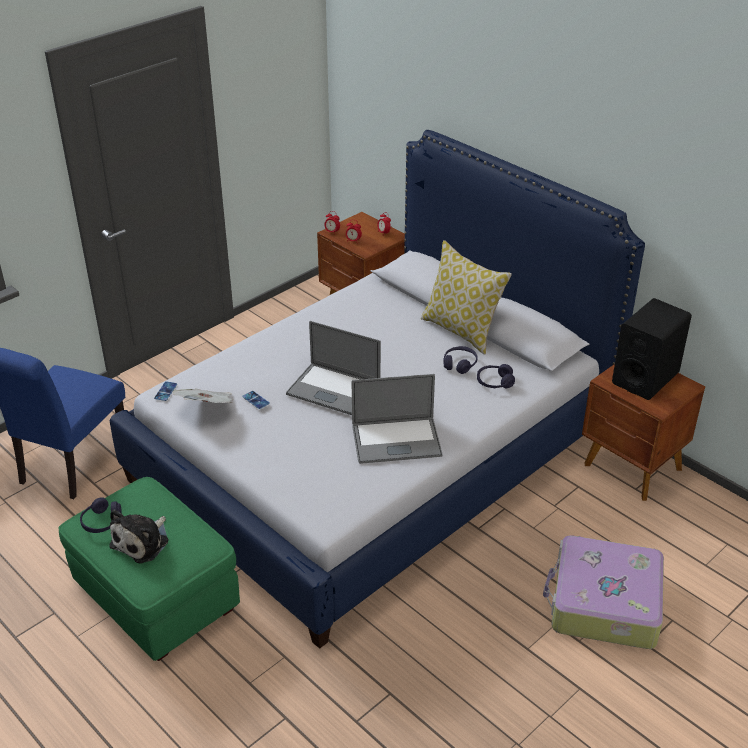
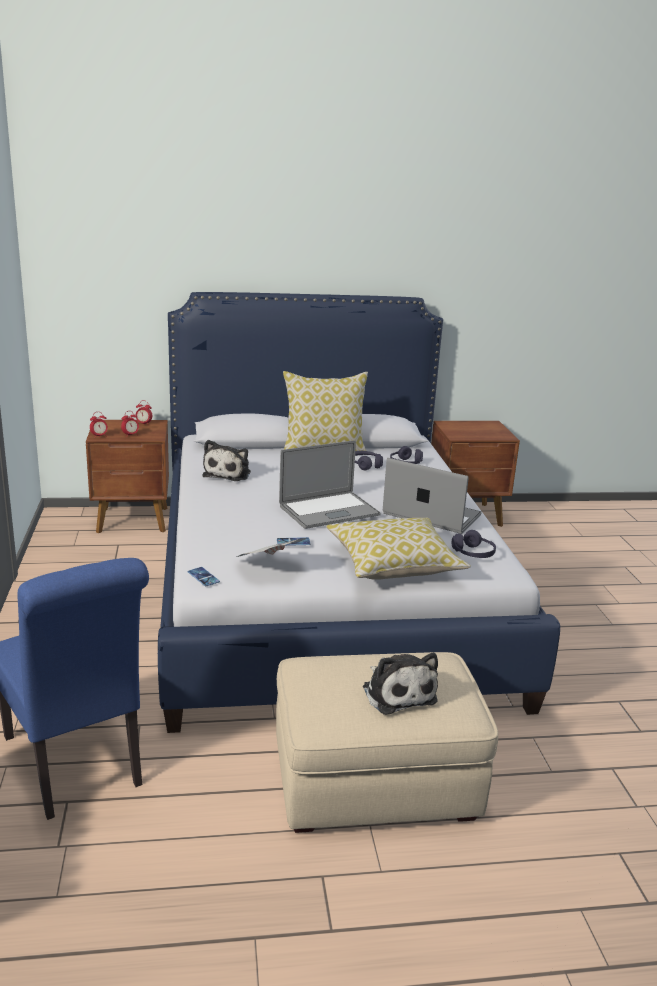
camera: 55 degrees left, 15 degrees down
(101, 522) = (333, 707): purple headphones -> purple headphones (473, 553)
(156, 597) = (376, 784): green ottoman -> beige ottoman
(277, 460) = (394, 564): none -> pillow
(346, 315) = (228, 473): none -> plush toy
(396, 440) = (432, 514): laptop -> laptop turned 90 degrees counterclockwise
(603, 604) = (590, 580): suitcase -> none
(645, 378) = (469, 428): black speaker -> none

